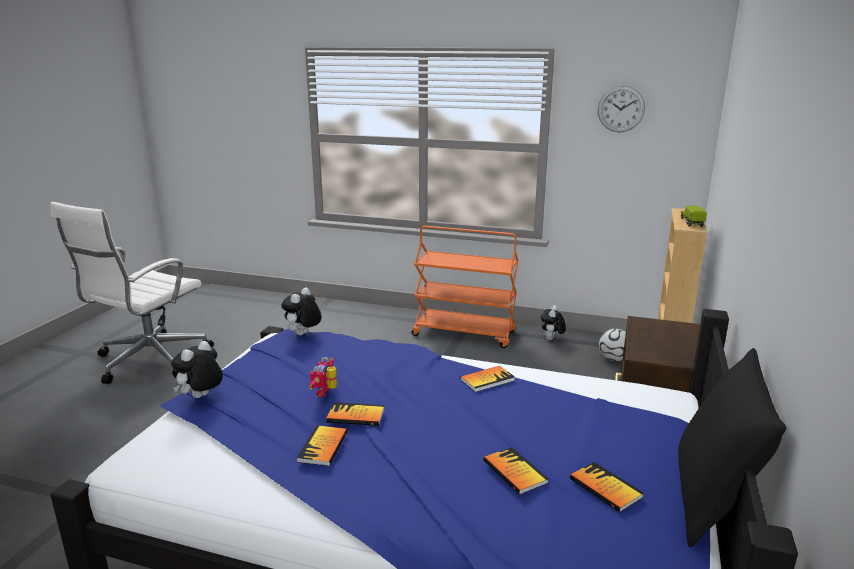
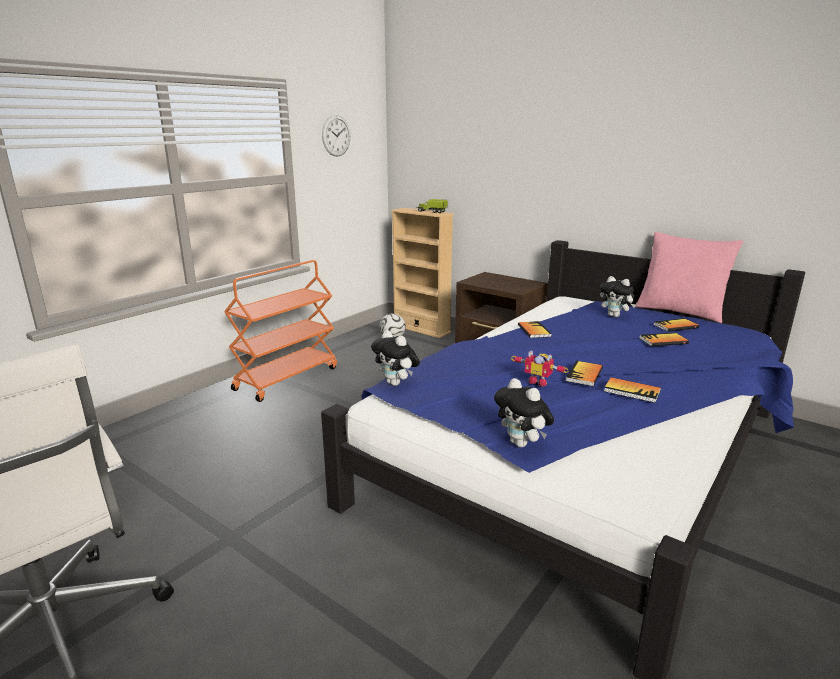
camera: 70 degrees left, 0 degrees up
(551, 340) = (340, 349): plush toy -> plush toy (615, 316)
(712, 500) = (680, 311): black pillow -> pink pillow

